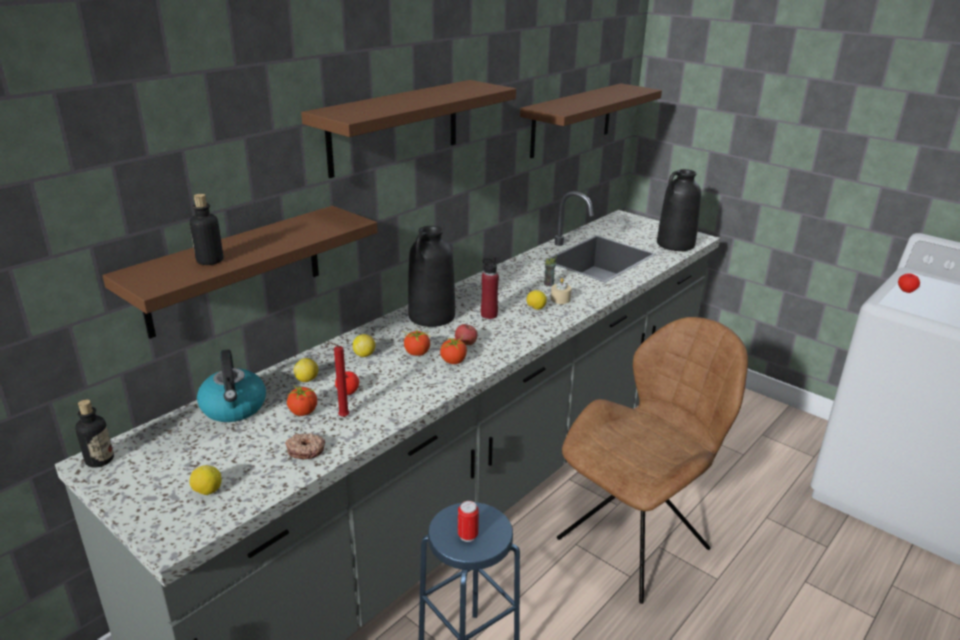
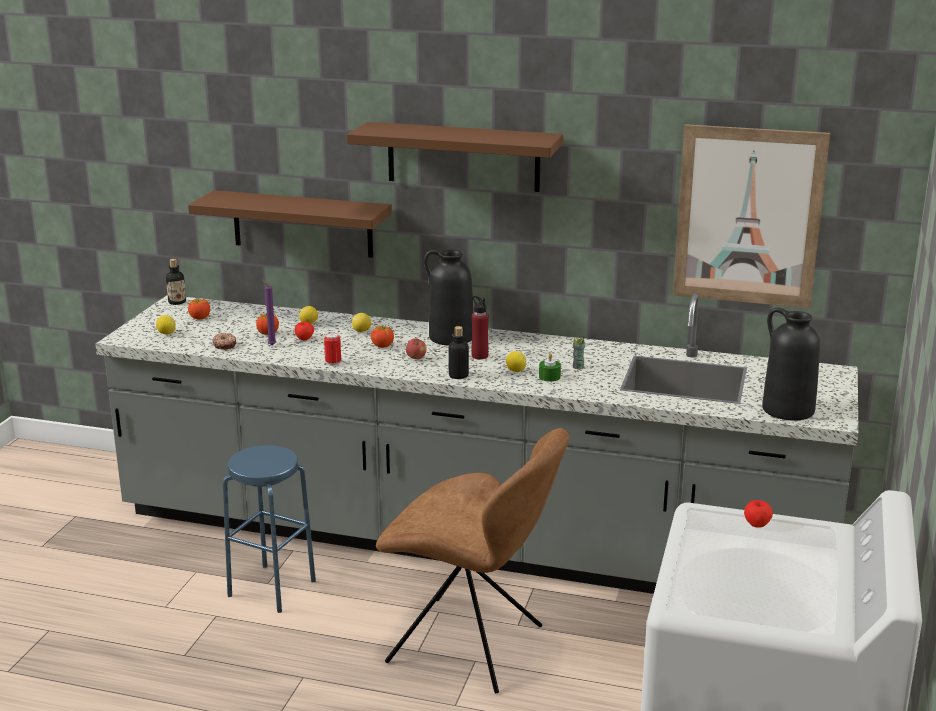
camera: 65 degrees right, 5 degrees down
(210, 260) = (254, 202): bottle -> bottle (458, 375)
(234, 408) = (256, 315): kettle -> none
(342, 417) = (271, 345): red candle -> purple candle
(453, 361) = (383, 360): tomato -> tomato (200, 318)
(468, 536) = (255, 460): can -> can (333, 363)
(560, 299) = (549, 377): beige candle -> green candle
(572, 120) = (748, 216): brown shelf -> picture

